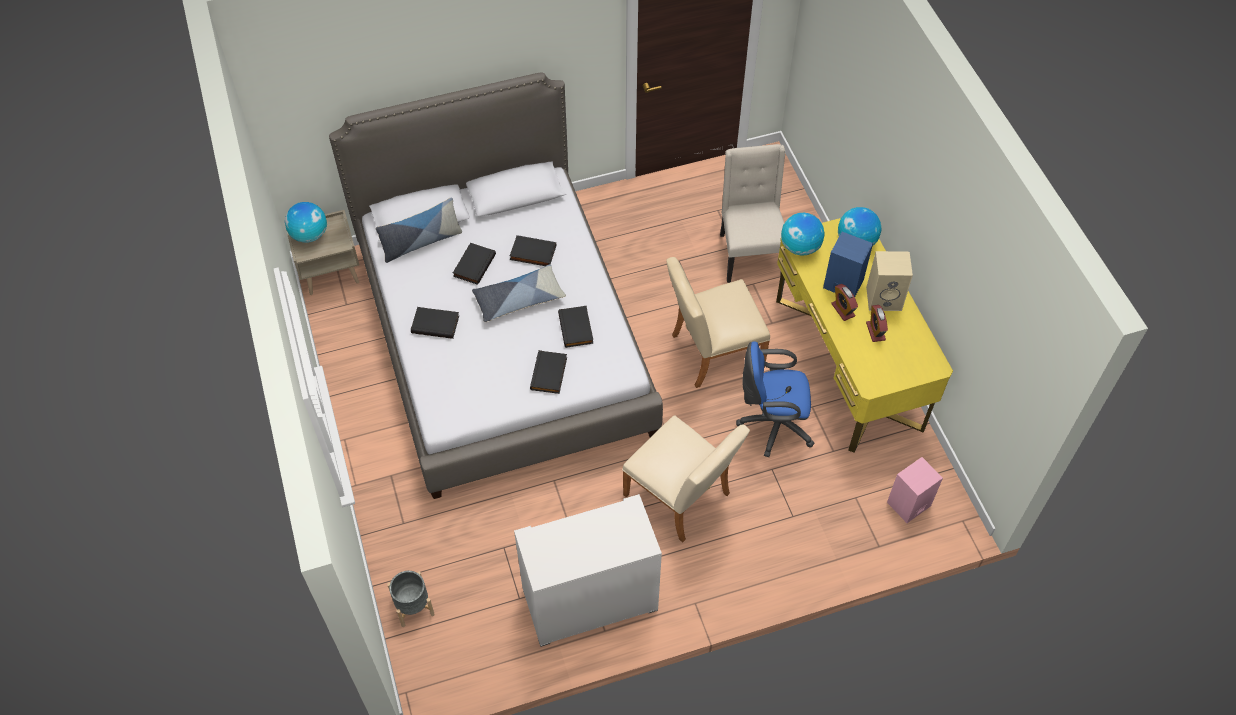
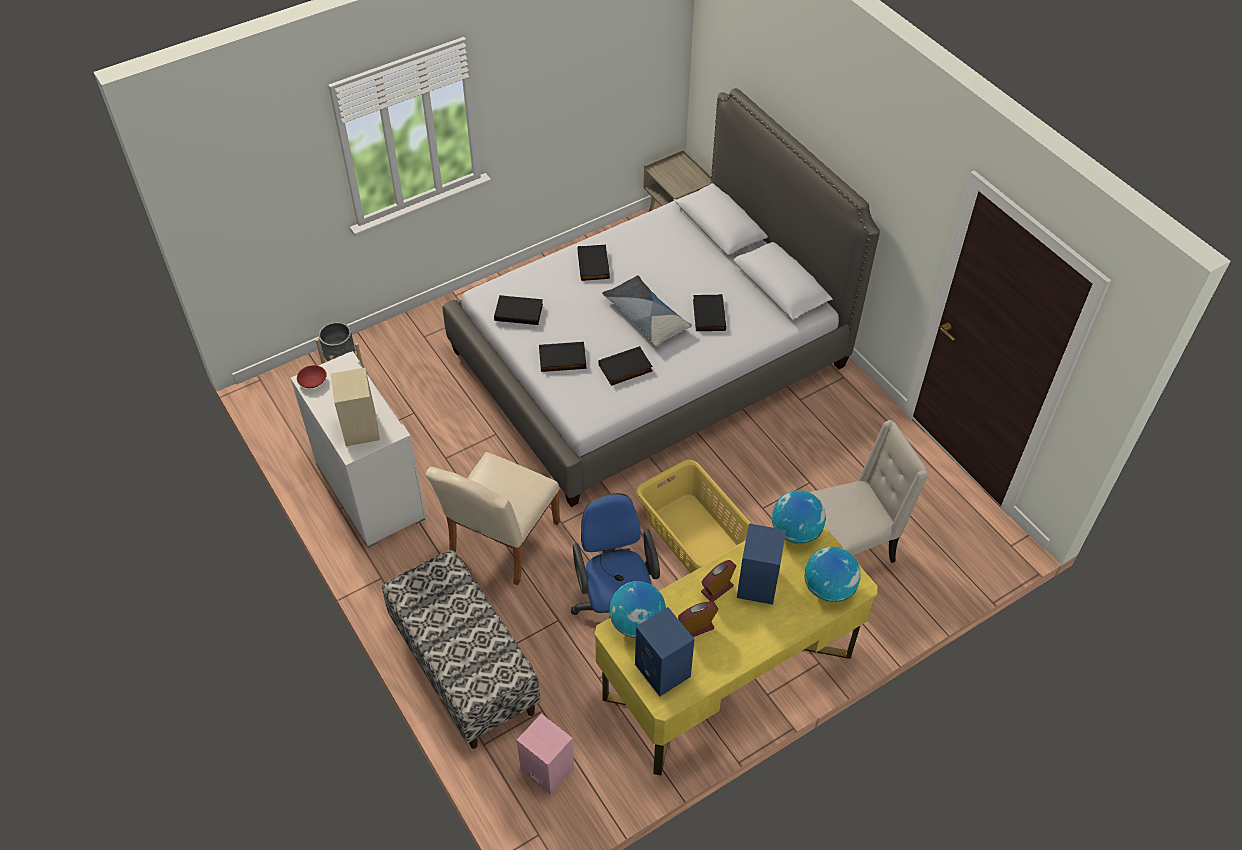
camera: 75 degrees right, 5 degrees down
(309, 235) = (679, 168): globe -> globe (637, 623)
(421, 242) = (688, 232): pillow -> none
(473, 265) = (675, 274): black book -> black book (519, 311)
(545, 571) = (312, 381): none -> red bowl
(711, 352) = (694, 536): beige chair -> yellow laundry basket
(805, 549) = (464, 668): none -> bench
(884, 298) = (751, 631): beige speaker -> beige speaker (362, 429)
(910, 361) = (664, 671): none -> blue speaker

